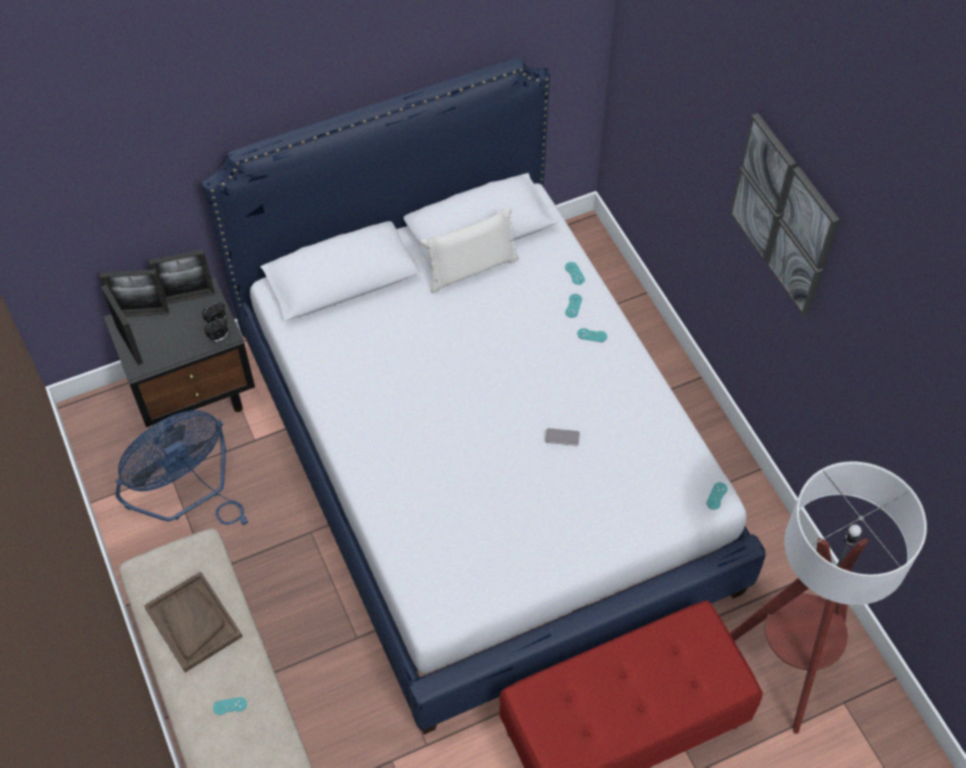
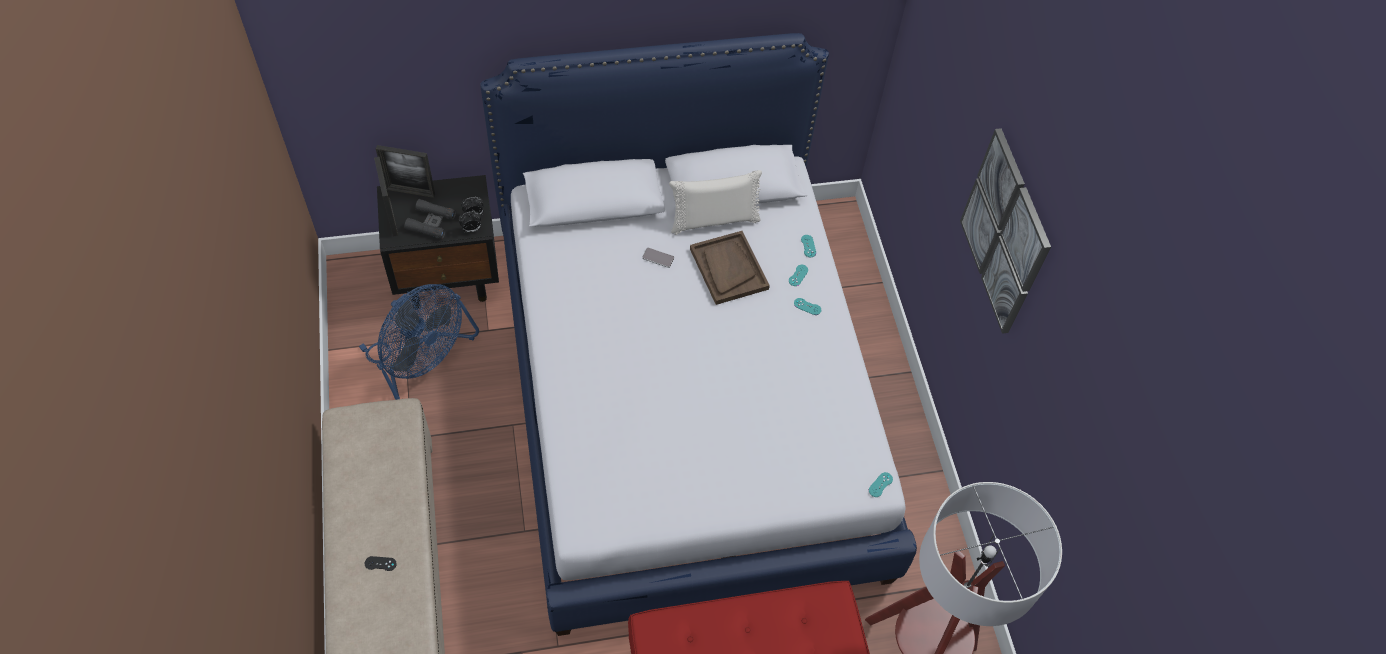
camera: 10 degrees right, 0 degrees up
(174, 341) = (431, 222): none -> black binoculars
(188, 297) = (456, 187): picture frame -> none
(192, 492) = (419, 362): blue fan -> blue fan turned 150 degrees clockwise
(193, 622) = (372, 479): brown tray -> brown tray (728, 269)
(230, 706) = (380, 563): turquoise game controller -> black game controller
(562, 437) = (751, 394): phone -> phone (658, 258)

